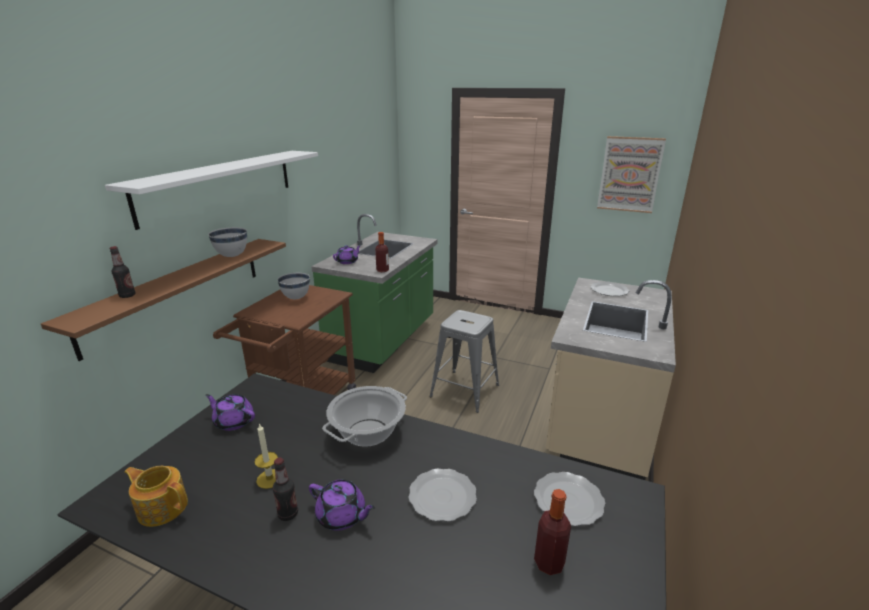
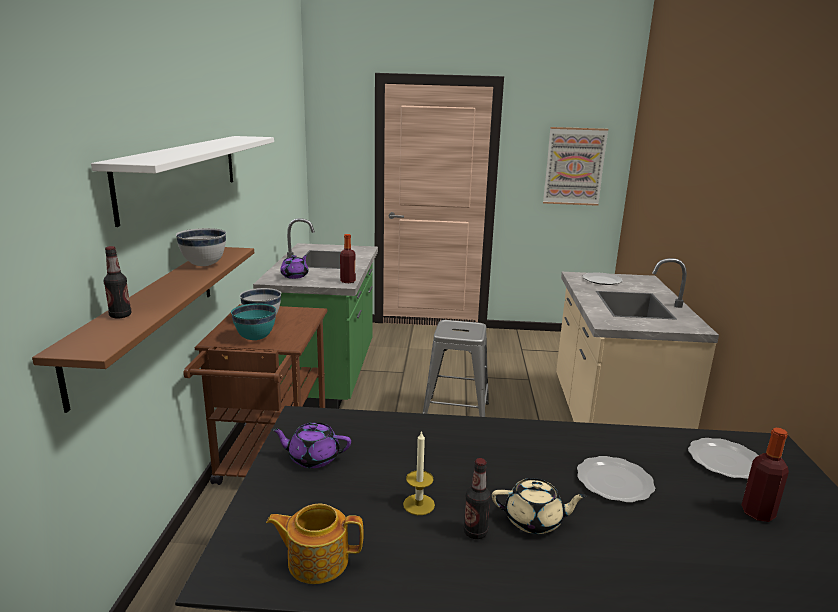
camera: 20 degrees left, 5 degrees down
(278, 313) = (256, 338): none -> turquoise bowl
(342, 516) = (534, 520): purple teapot -> beige teapot
(368, 432) = (482, 441): cooking pot -> none

